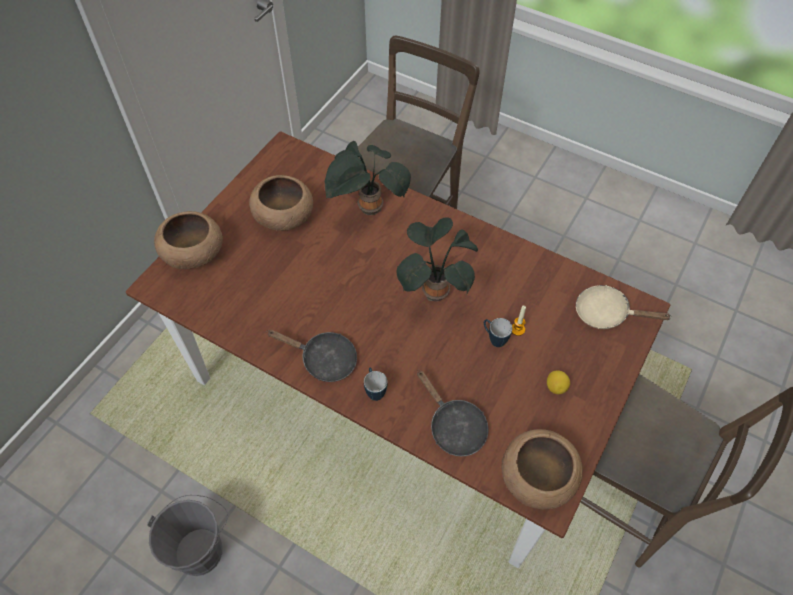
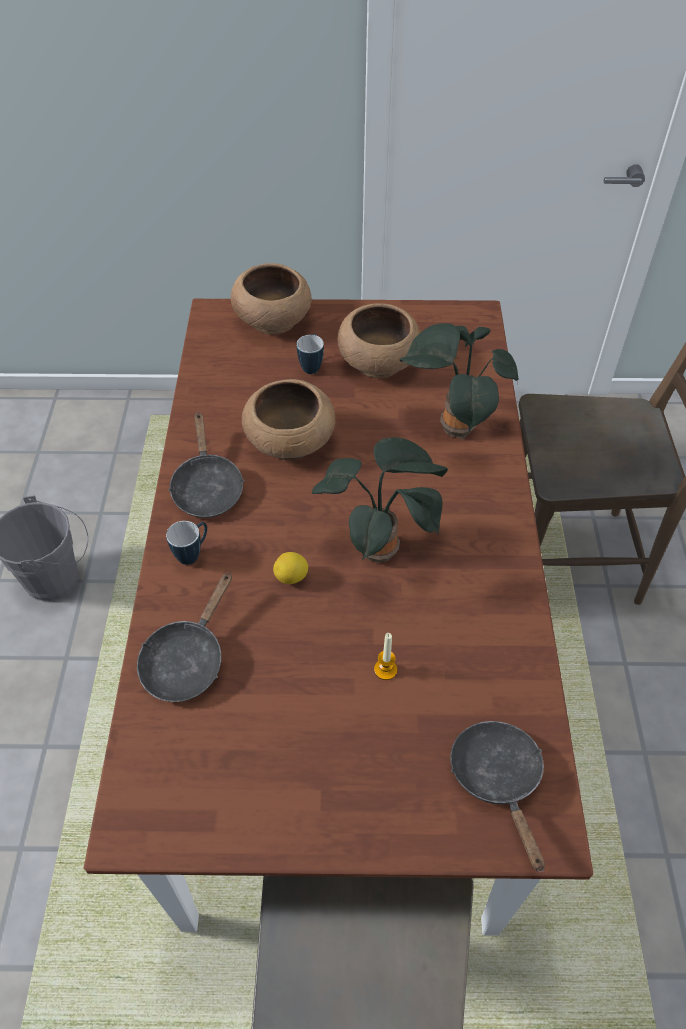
camera: 60 degrees right, 5 degrees down
(494, 339) = (350, 648): mug -> mug (312, 366)
(538, 478) = (158, 796): brown bowl -> brown bowl (290, 442)
(556, 387) = (319, 759): lemon -> lemon (291, 577)
(606, 313) = (498, 779): beige frying pan -> black frying pan

